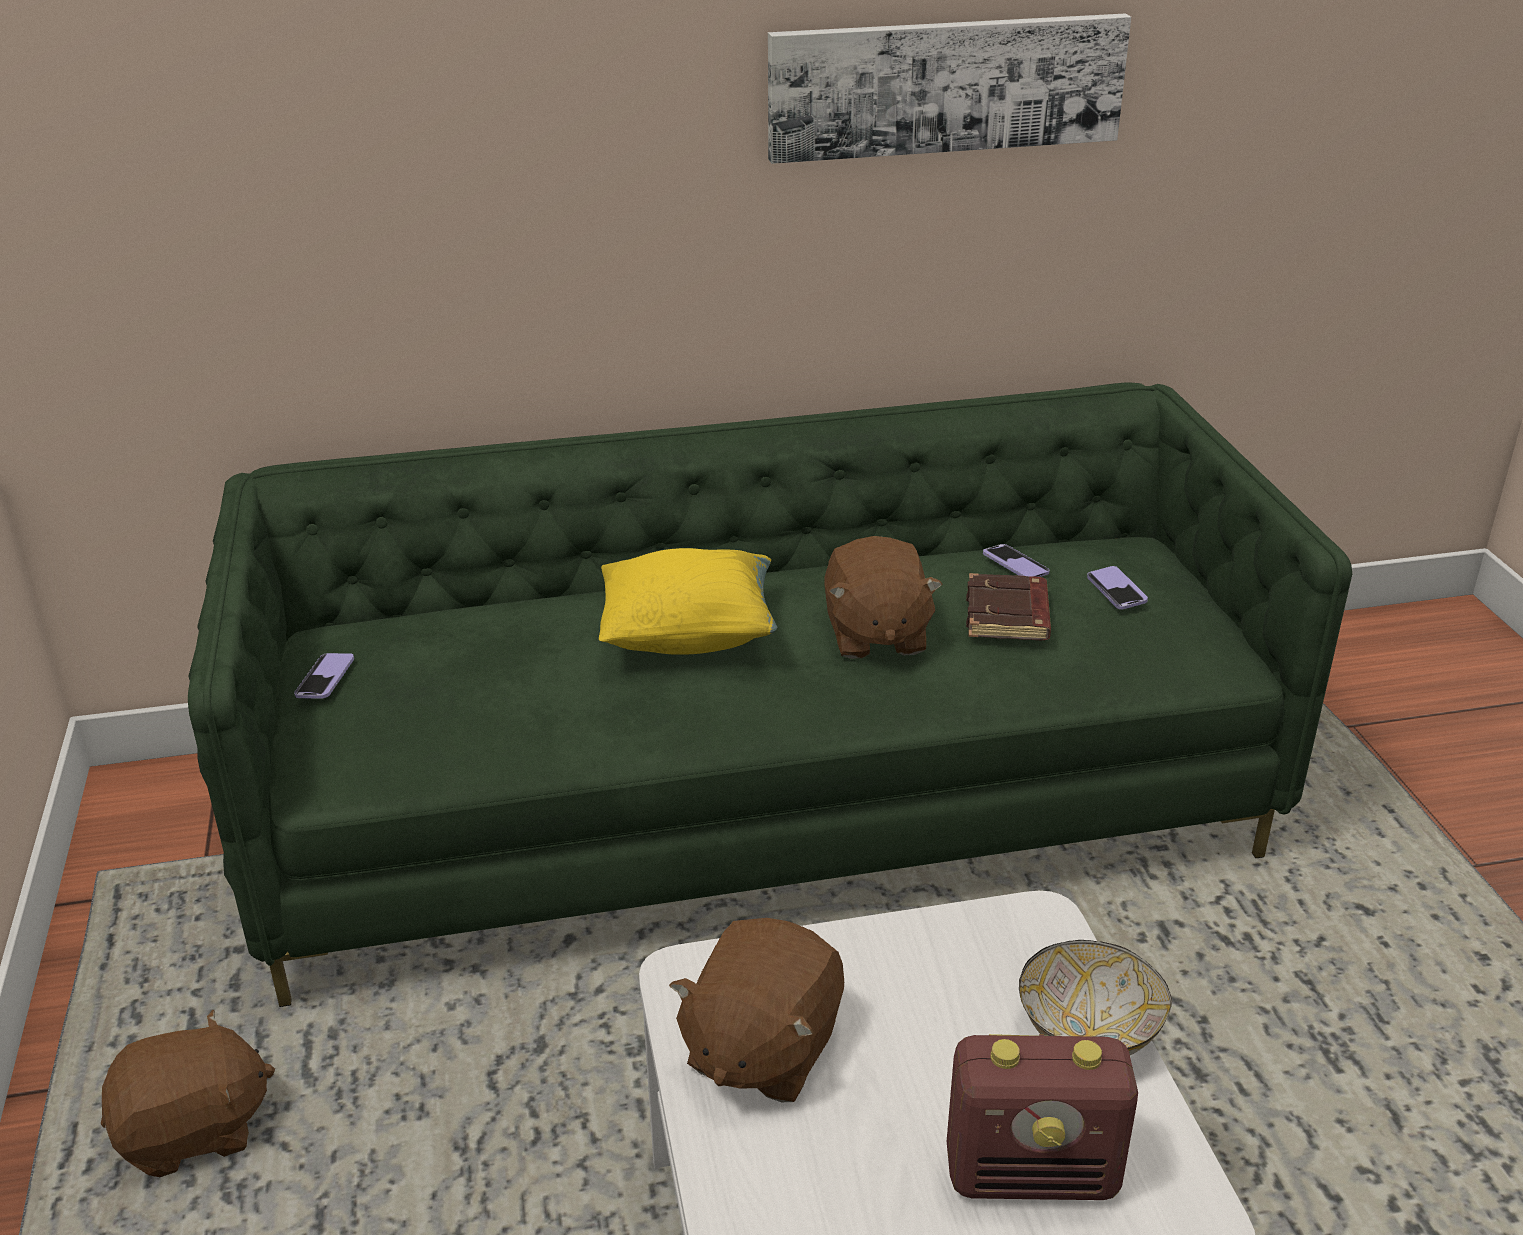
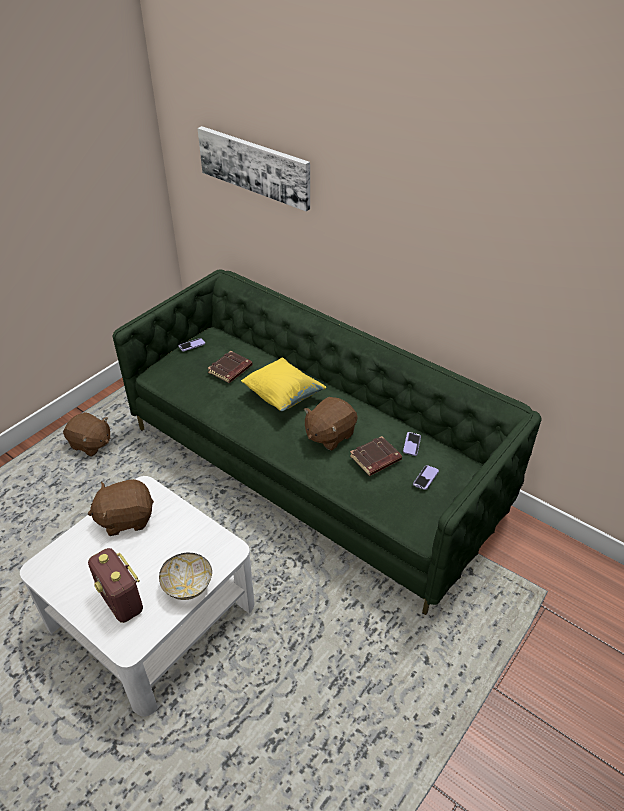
camera: 50 degrees right, 10 degrees up
(503, 662) = (230, 370): none -> brown book
(946, 86) = (463, 241): picture -> picture (254, 166)

